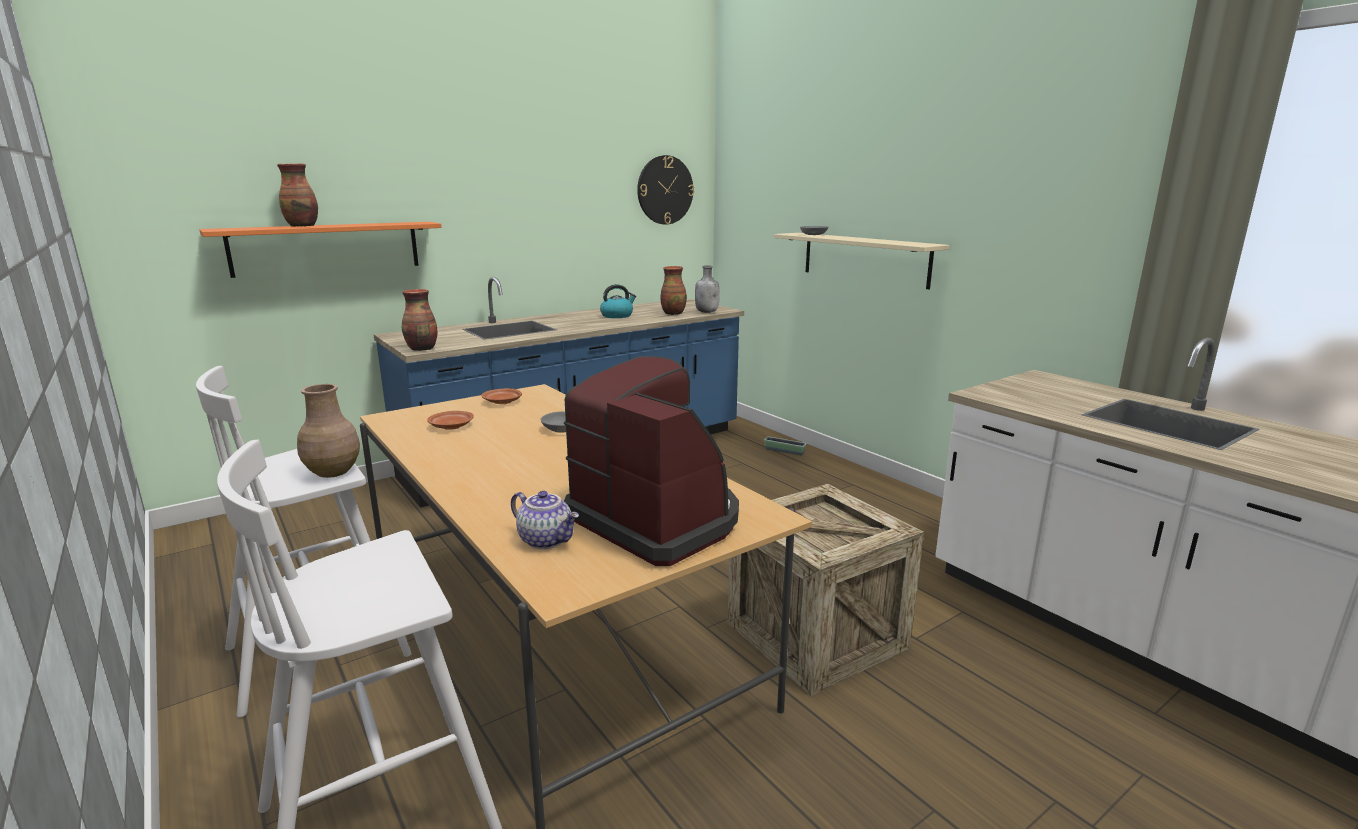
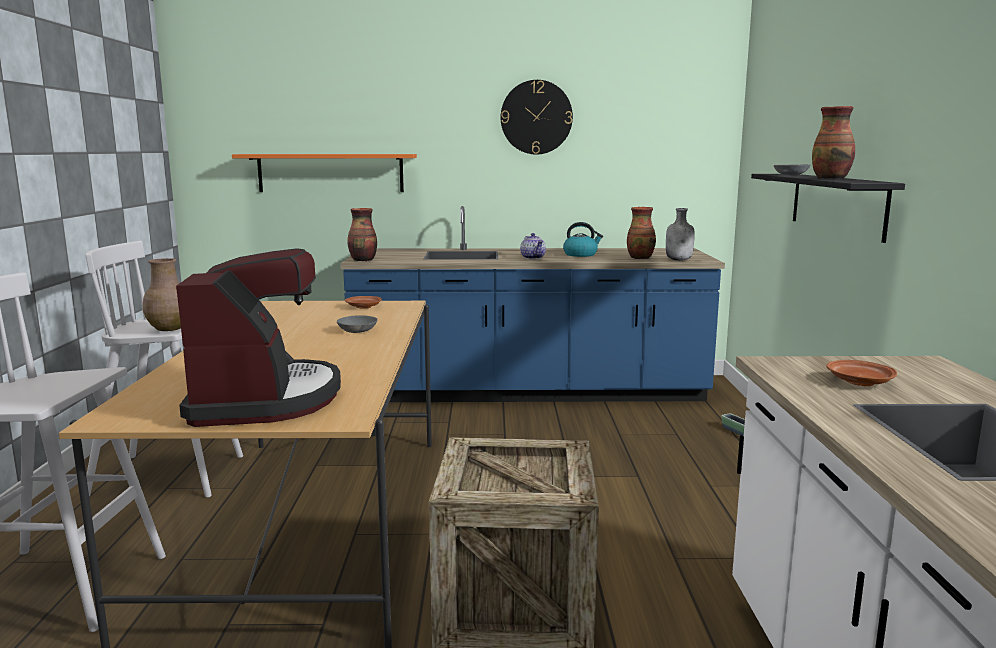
camera: 35 degrees right, 5 degrees down
(303, 226) = (307, 153): vase -> vase (831, 178)
(451, 426) = (292, 316): brown plate -> brown plate (859, 382)
(547, 540) = (171, 391): teapot -> teapot (533, 258)
(665, 190) = (673, 128): wall clock -> wall clock (536, 117)
(864, 259) = (836, 204): beige shelf -> black shelf

